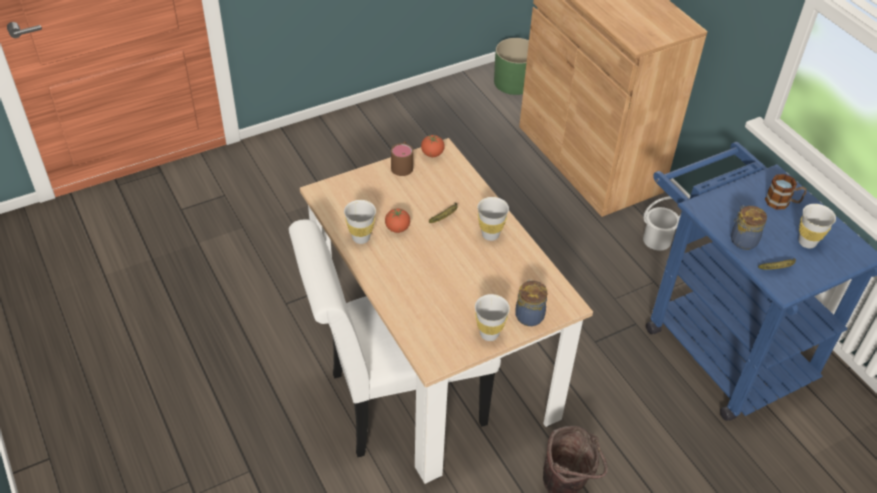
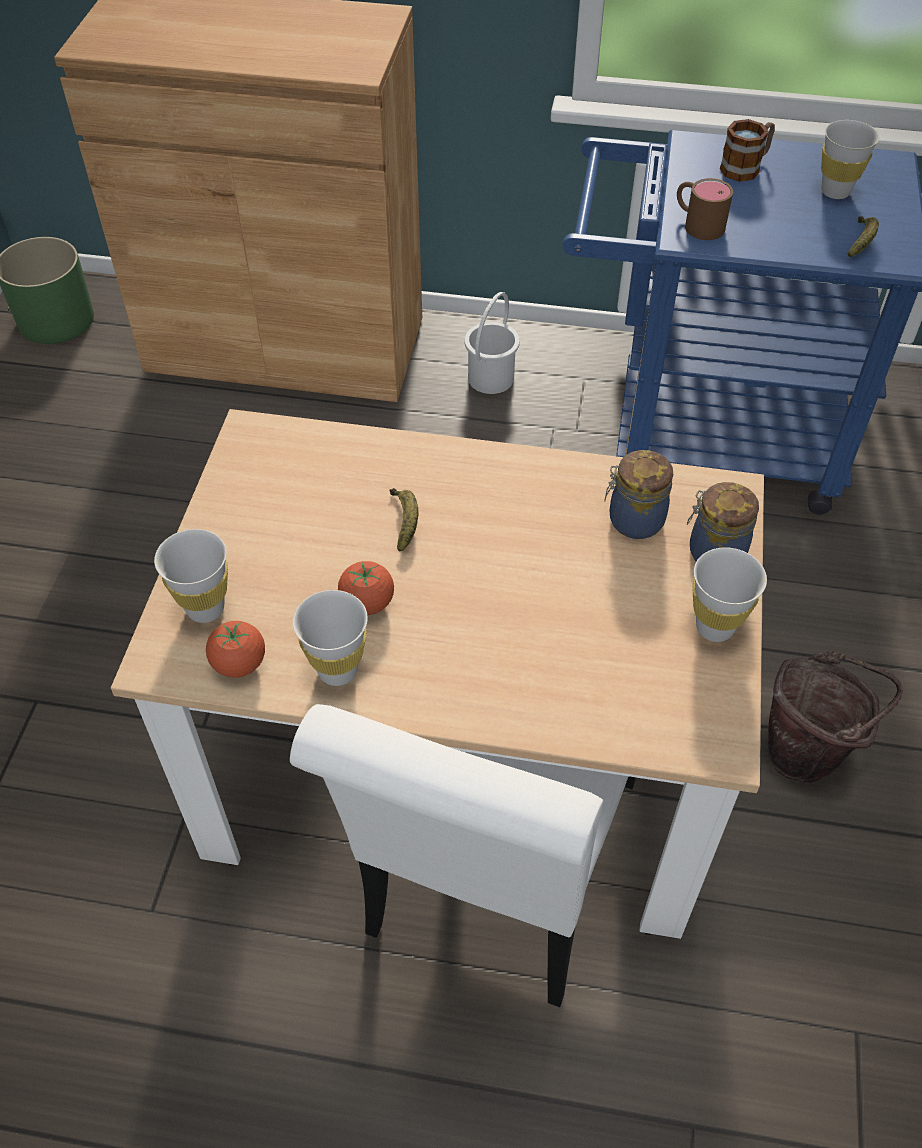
camera: 50 degrees left, 5 degrees up
(402, 165) = (225, 503): brown mug -> brown mug (697, 224)
(432, 154) = (244, 451): tomato -> tomato (239, 664)
(490, 235) = (500, 492): white cup -> white cup (205, 608)
(742, 240) = (782, 240): jar -> jar (633, 520)

